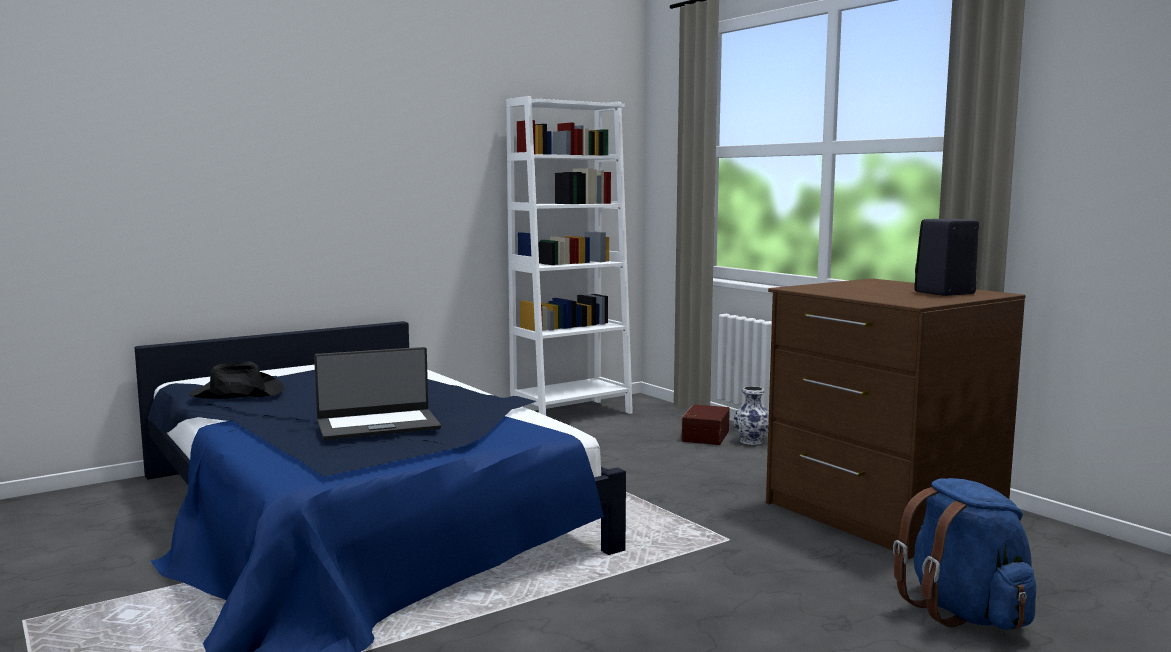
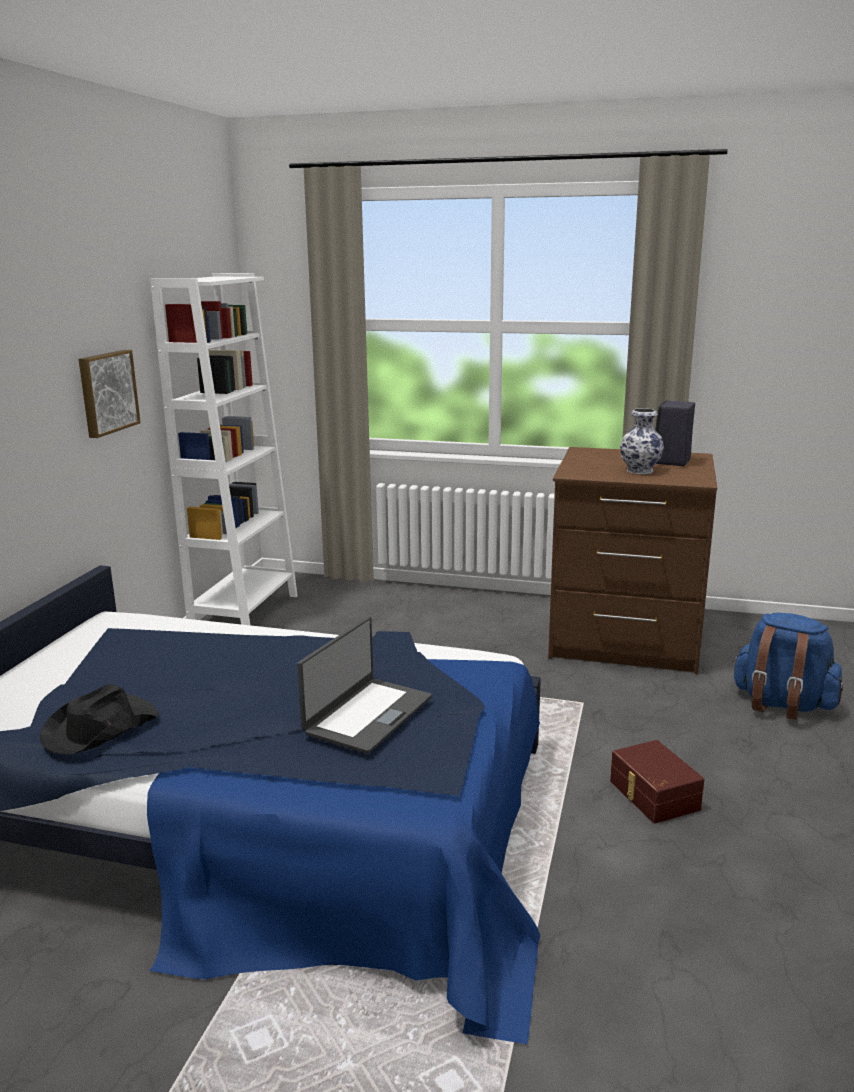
camera: 40 degrees left, 10 degrees up
(439, 184) = (107, 392): none -> picture
(704, 436) = (397, 604): brown storage box -> brown storage box (652, 795)
(752, 441) = (441, 598): vase -> vase (640, 470)

